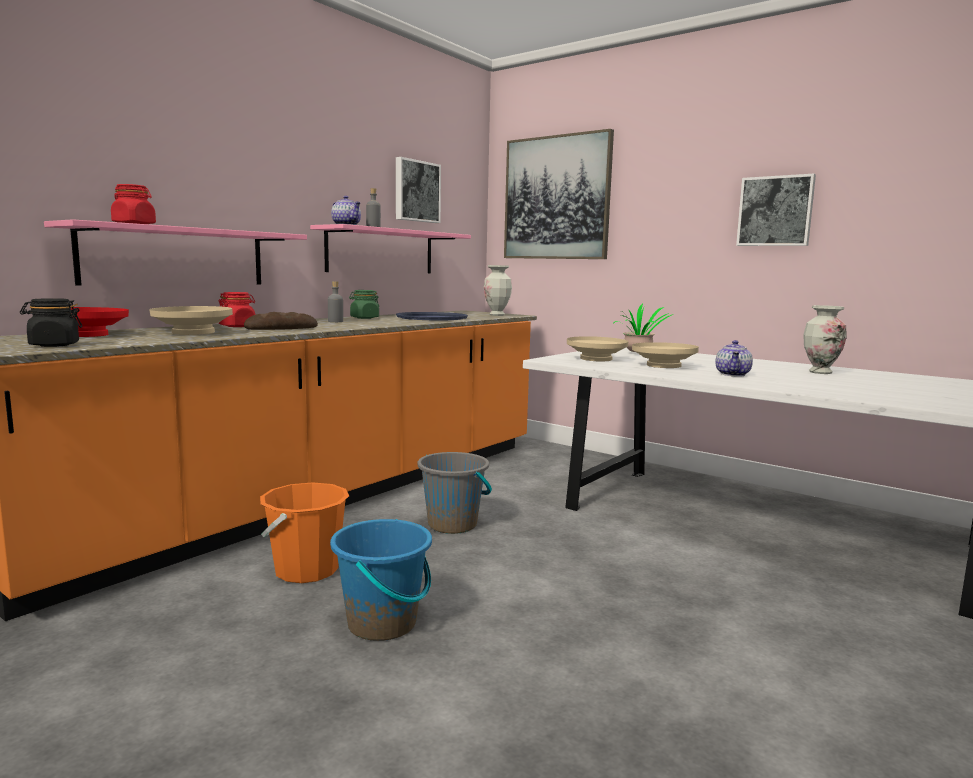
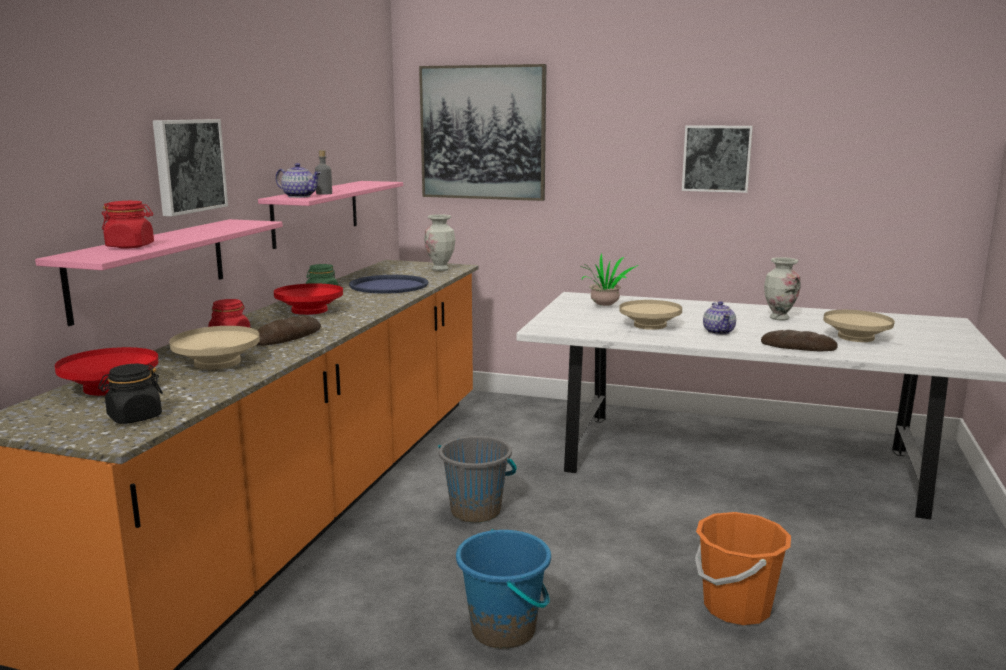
camera: 20 degrees left, 5 degrees up
(306, 570) = (382, 592): orange bucket -> orange bucket (736, 607)
(335, 321) = (310, 310): grey bottle -> red bowl
(416, 191) = (340, 136): picture -> picture (188, 165)
(596, 359) = (580, 322): beige bowl -> beige bowl (856, 337)
(812, 389) = (798, 347): none -> bread

